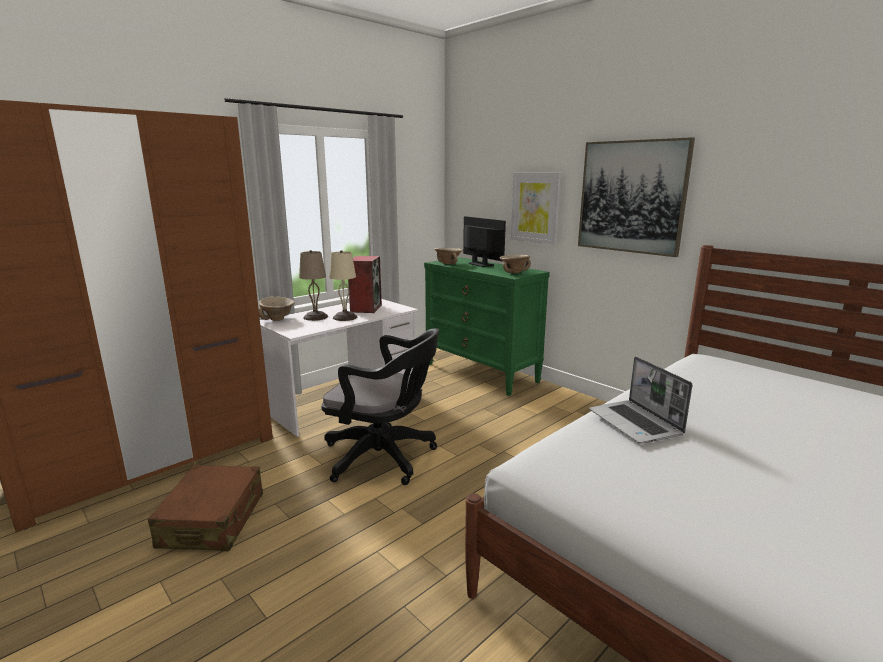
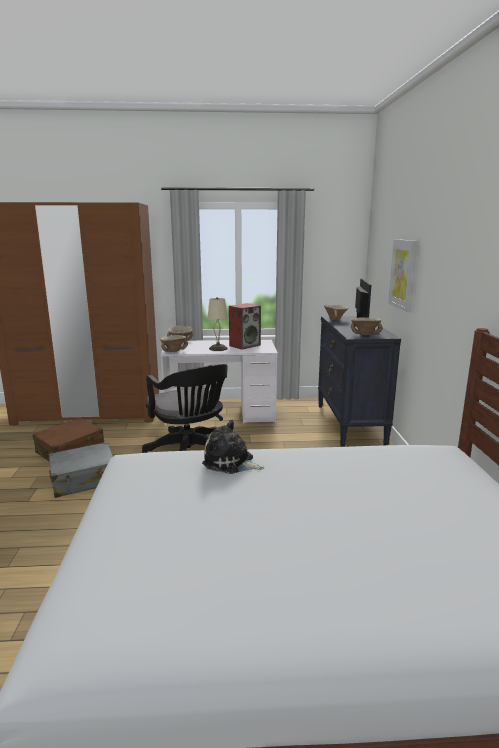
camera: 40 degrees right, 0 degrees up
(297, 331) = (173, 351): none -> beige bowl
(303, 546) = (84, 479): none -> grey suitcase
(316, 317) = (203, 345): beige table lamp -> none
(481, 372) = (350, 424): green dresser -> black dresser
(631, 197) = (451, 269): picture -> none
(636, 423) = (231, 463): laptop -> plush toy

